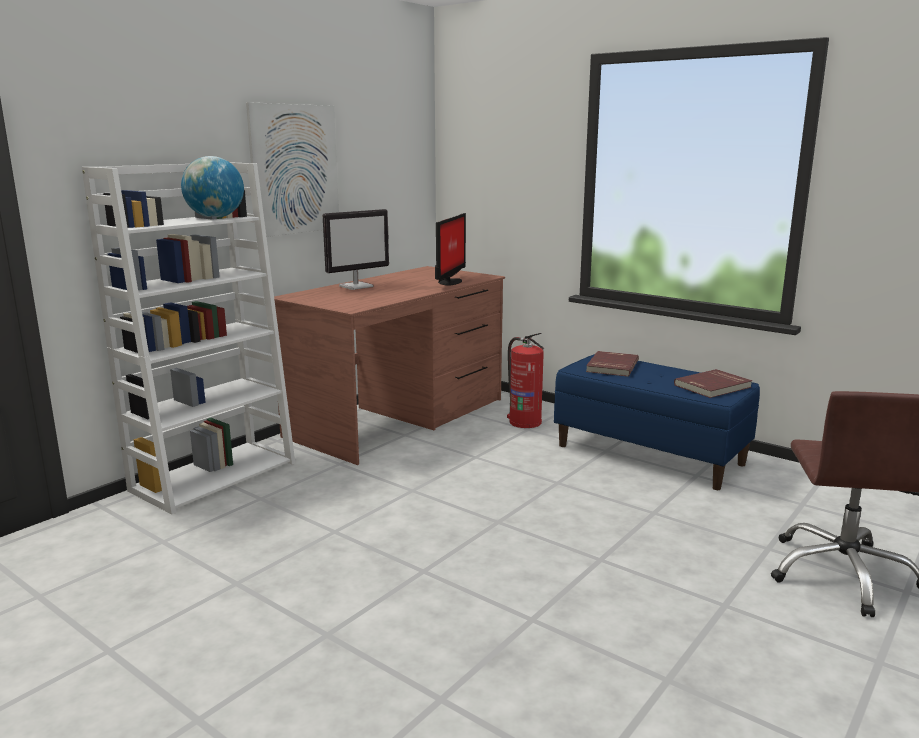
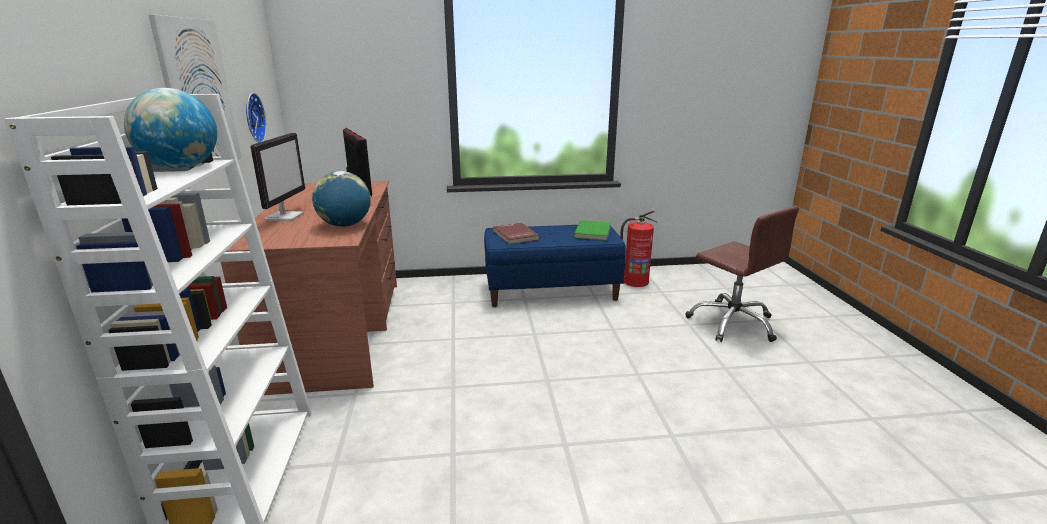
camera: 45 degrees left, 5 degrees up
(375, 195) = (252, 118): none -> wall clock
(378, 300) = (345, 225): none -> globe
(524, 422) = (441, 297): fire extinguisher -> fire extinguisher (635, 281)
(713, 386) = (593, 232): red book -> green book

